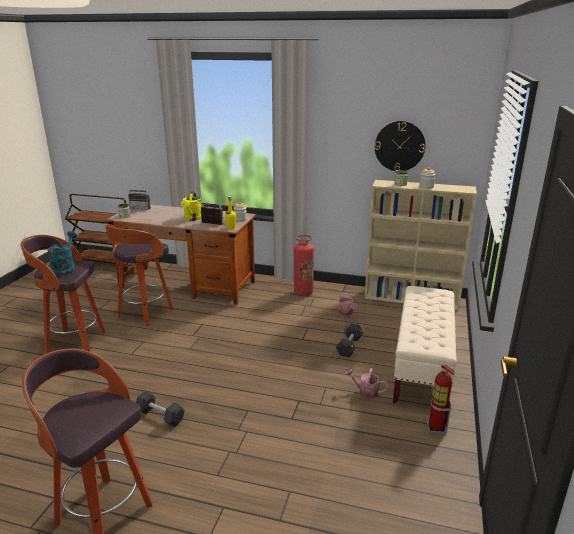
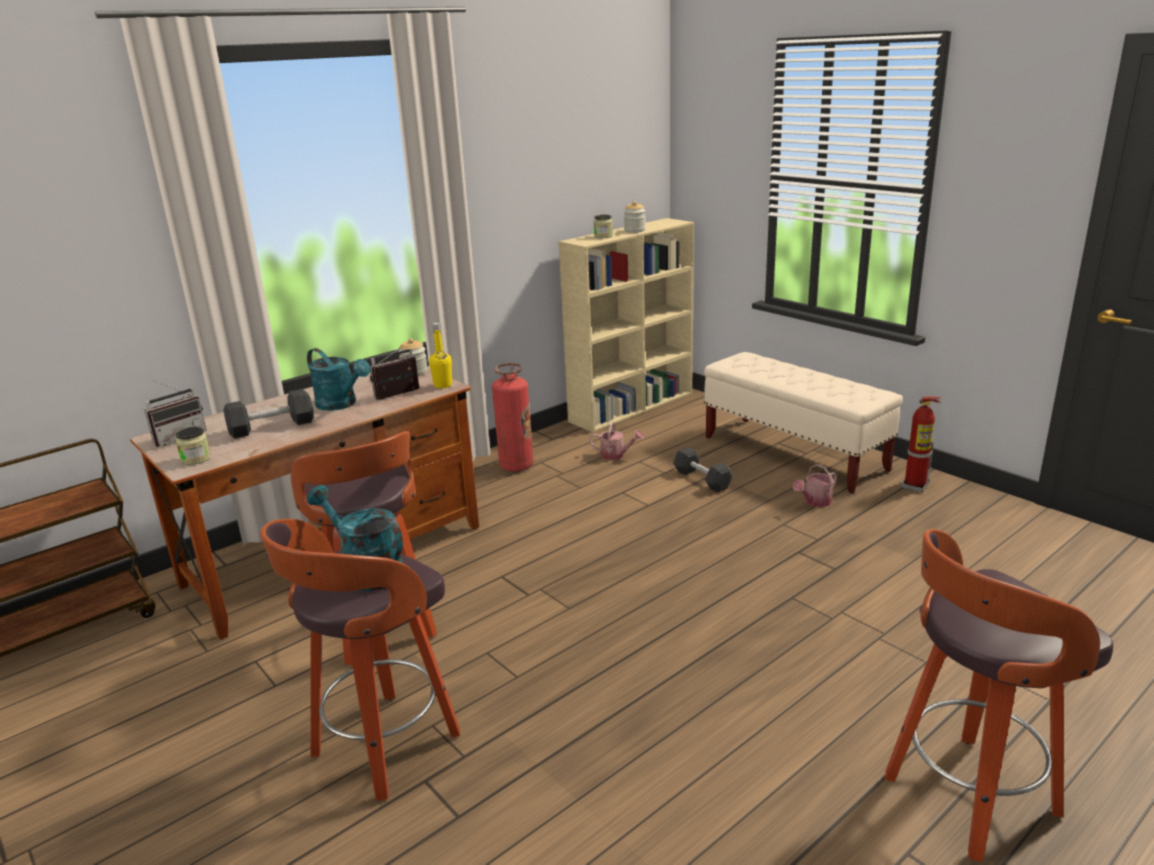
camera: 55 degrees left, 0 degrees up
(160, 415) = (746, 683): black dumbbell -> black dumbbell (272, 427)
(192, 219) = (341, 404): yellow watering can -> turquoise watering can
(399, 146) = (578, 180): wall clock -> none

